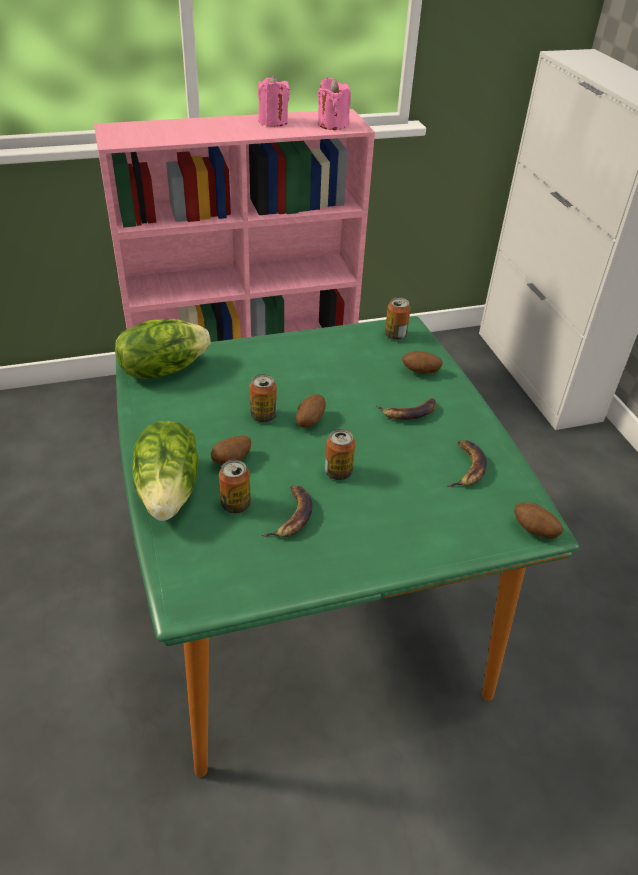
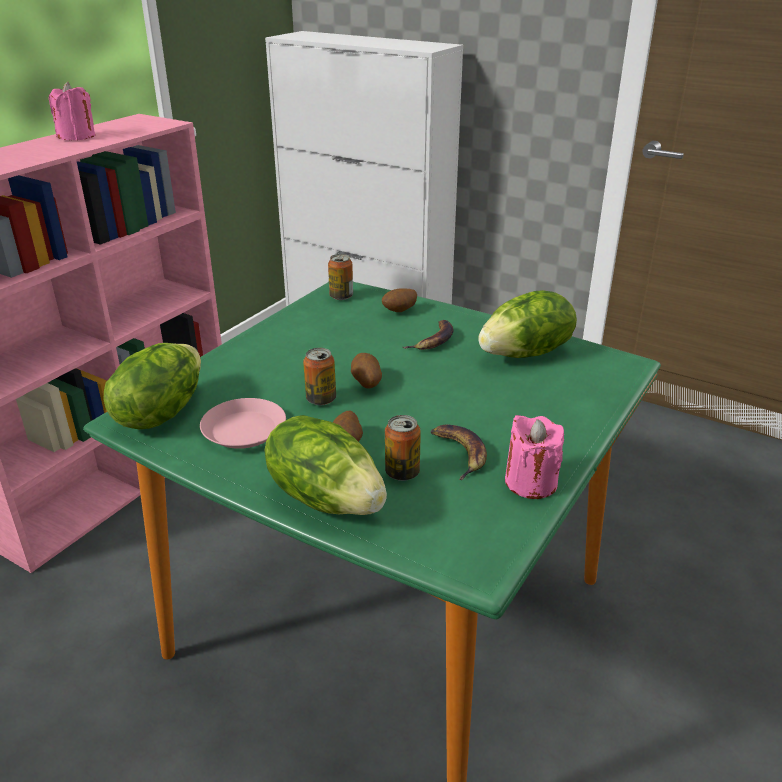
camera: 40 degrees left, 10 degrees down
(189, 411) = (243, 430): none -> pink plate
(332, 125) = (143, 126): pink candle -> pink candle (531, 482)
(338, 472) = (446, 405): can -> none
(466, 467) = (527, 353): banana -> lettuce
(534, 531) = (626, 367): potato -> none

